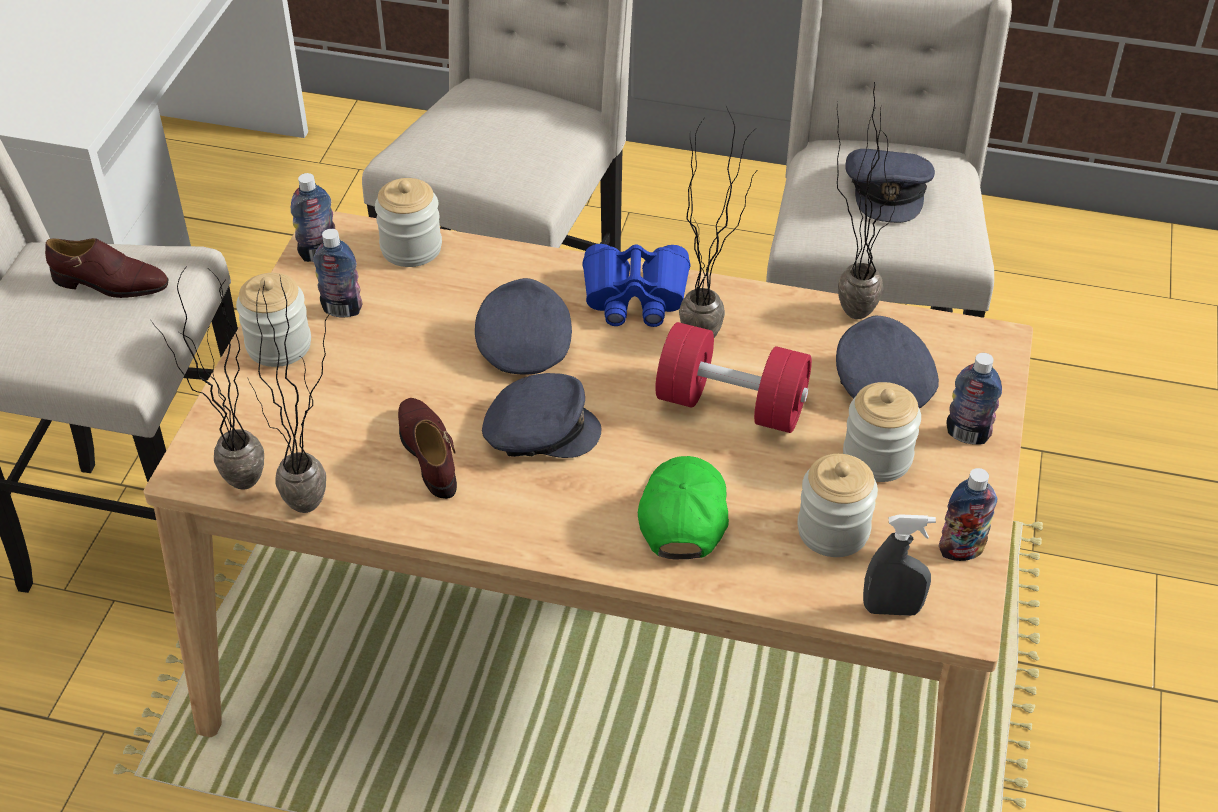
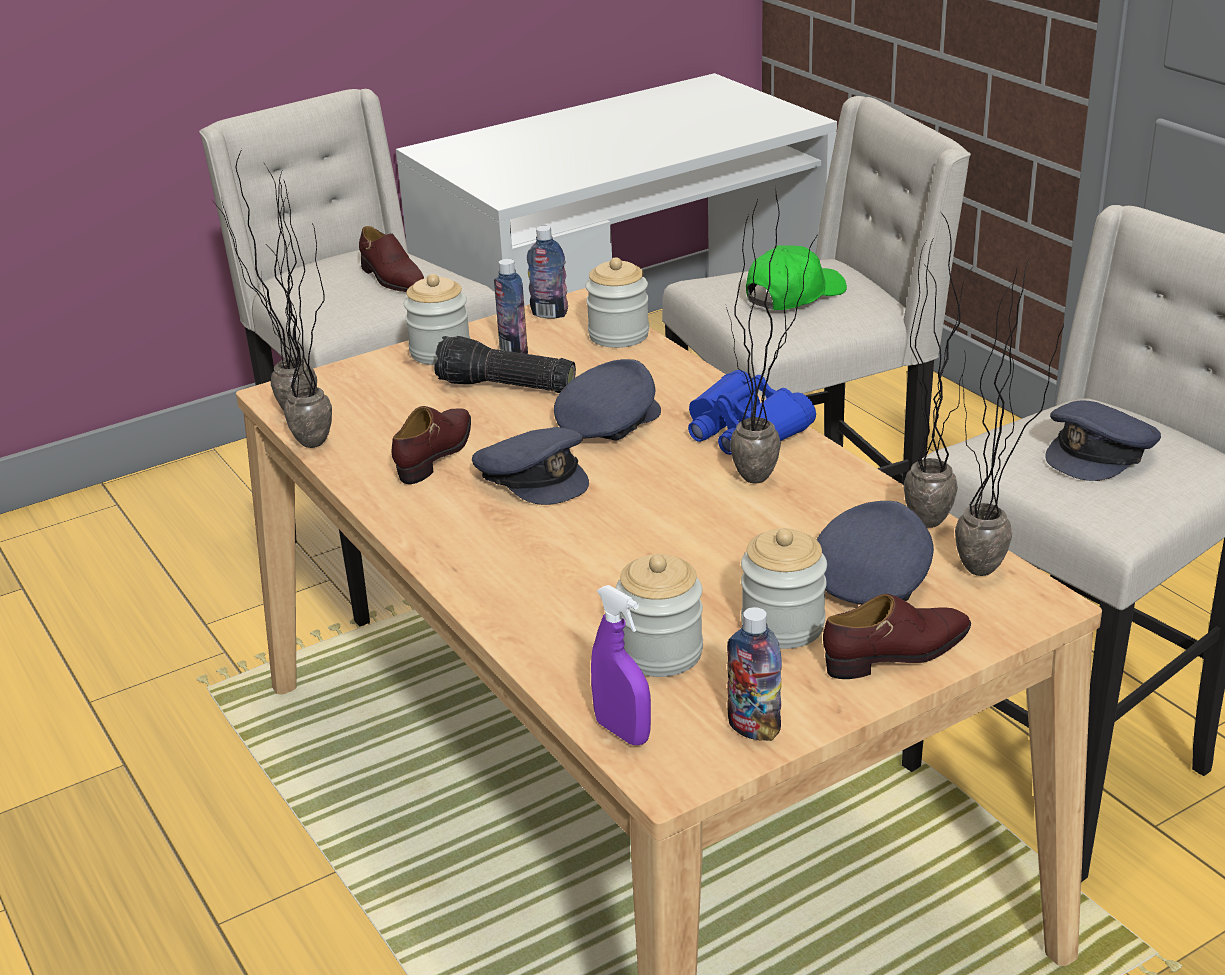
camera: 45 degrees right, 15 degrees down
(390, 353) = (504, 387): none -> flashlight
(683, 515) = (555, 579): green cap -> green cap (794, 295)
(731, 405) = (711, 531): red dumbbell -> none
(891, 609) = (622, 732): grey spray bottle -> purple spray bottle
(946, 340) = (989, 579): none -> potted plant
(967, 434) = (898, 653): bottle -> brown shoe

